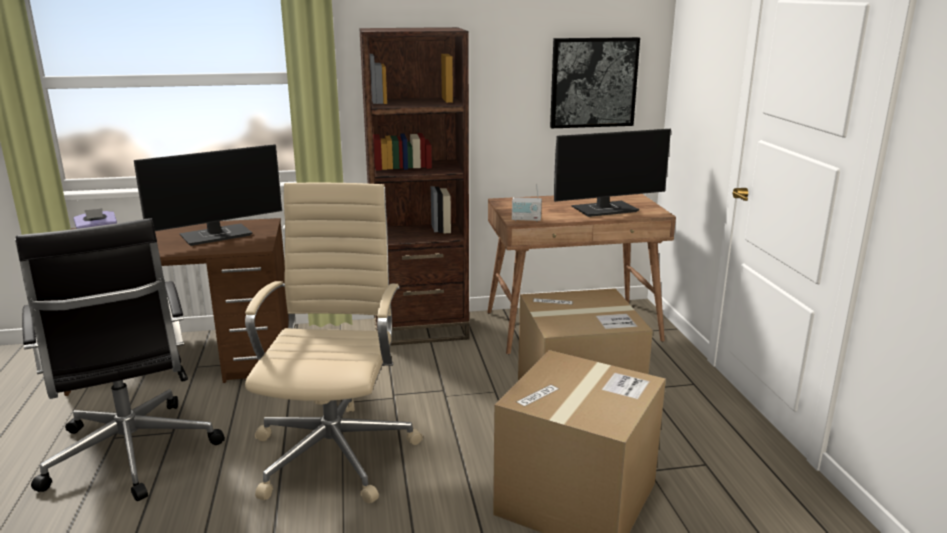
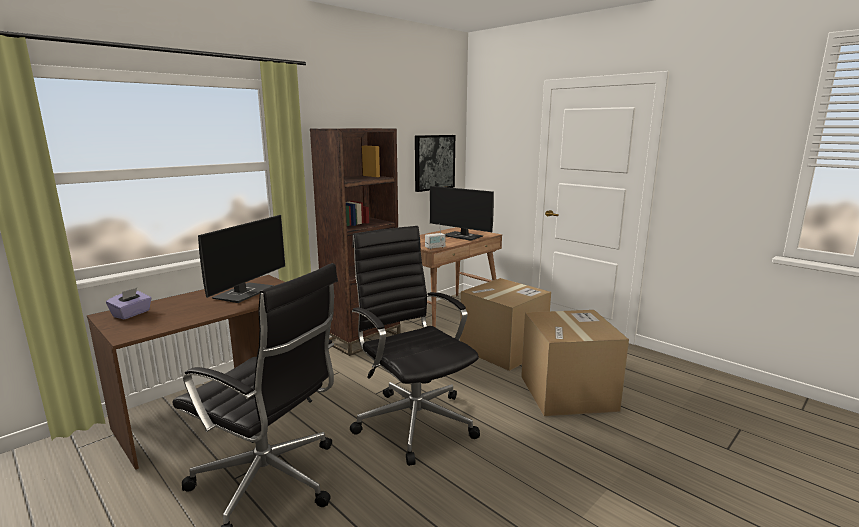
camera: 35 degrees left, 5 degrees down
(336, 451) = (414, 420): beige office chair -> black office chair
(606, 209) = (463, 236): monitor -> monitor turned 90 degrees clockwise

